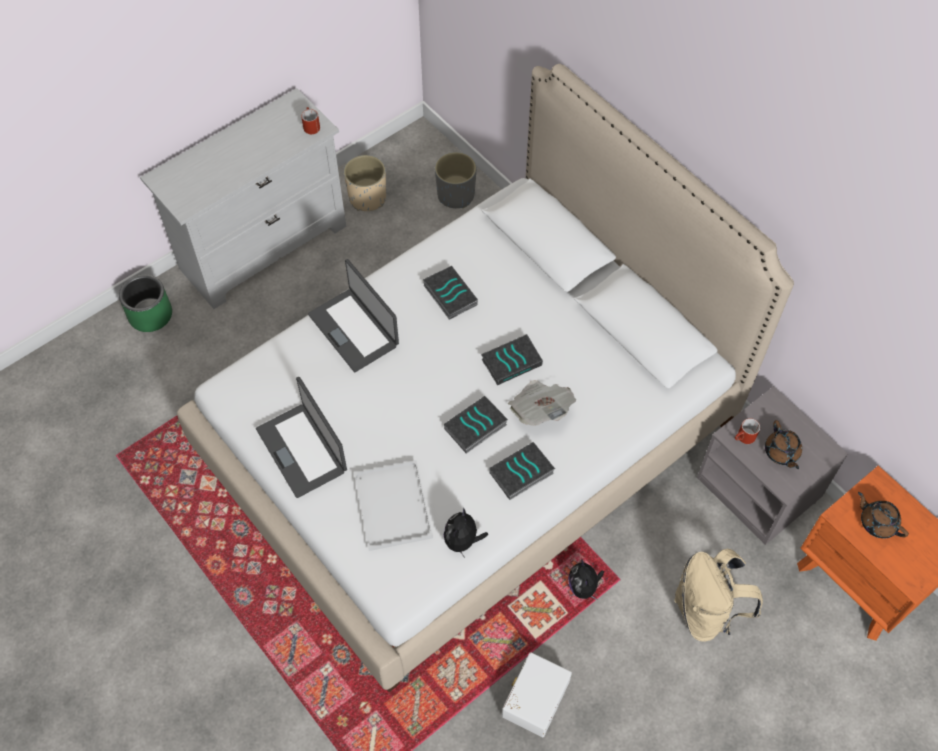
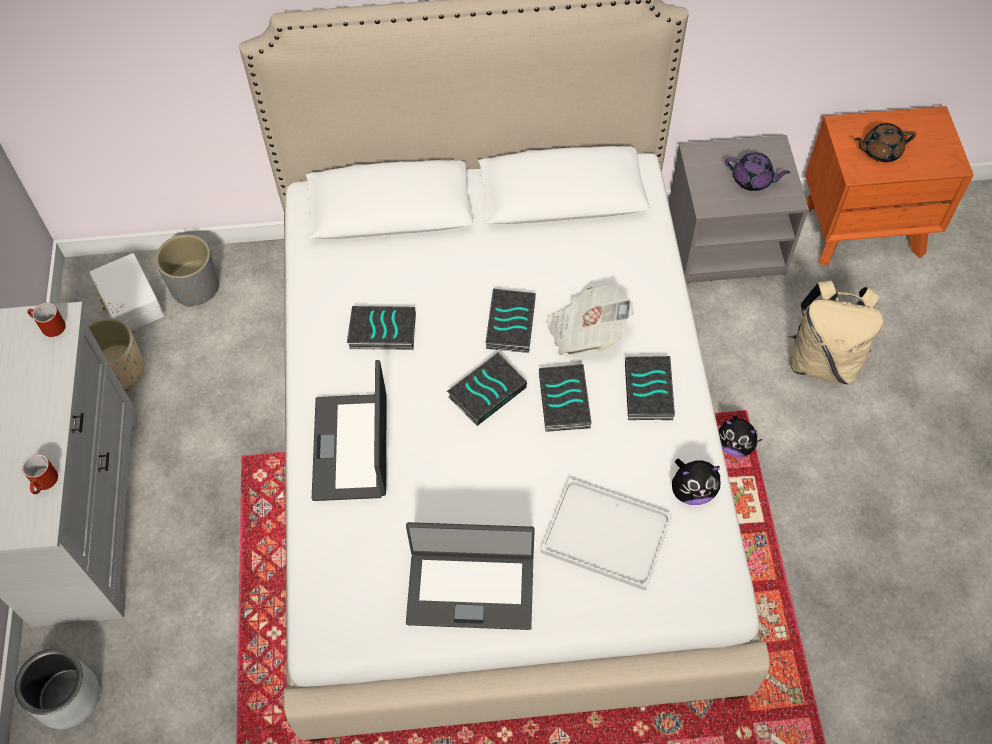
camera: 55 degrees left, 0 degrees up
(150, 314) = (67, 697): green planter -> grey planter
(354, 329) = (352, 447): laptop -> laptop turned 90 degrees clockwise
(449, 378) = (487, 391): none -> book
(462, 541) = (692, 491): plush toy -> plush toy turned 60 degrees counterclockwise
(534, 698) = (825, 561): white storage box -> white storage box (129, 303)
(744, 438) = (718, 198): red mug -> red mug (45, 483)
(781, 452) = (753, 180): brown teapot -> purple teapot

